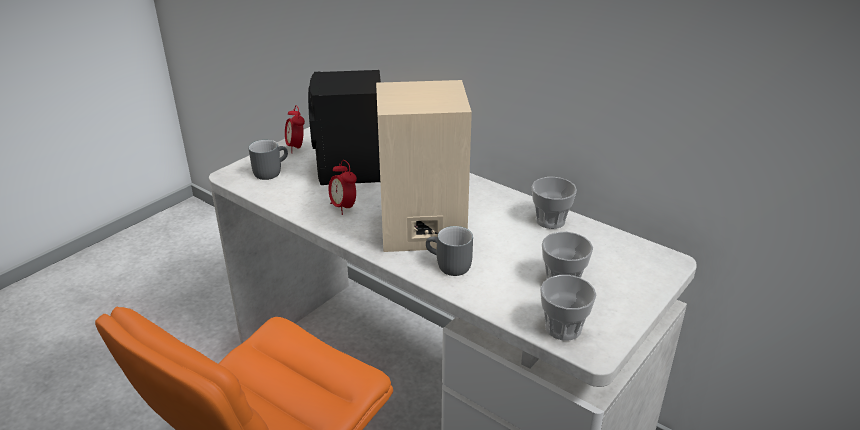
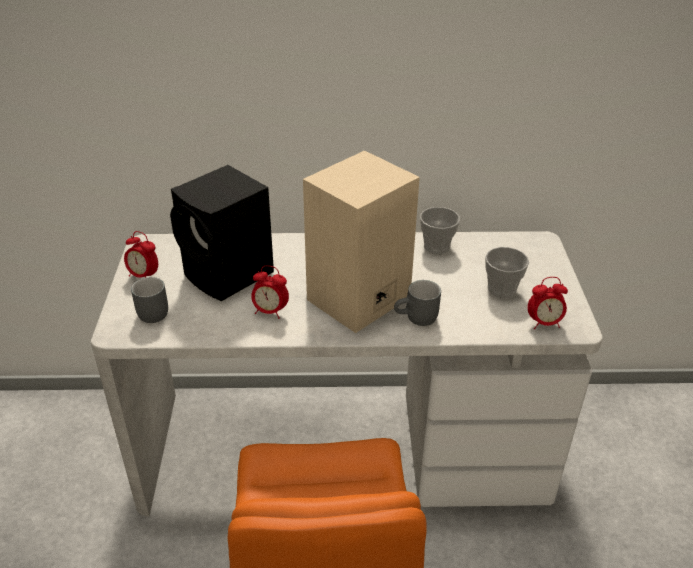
camera: 40 degrees left, 5 degrees up
(563, 328) = (544, 323): cup -> alarm clock

